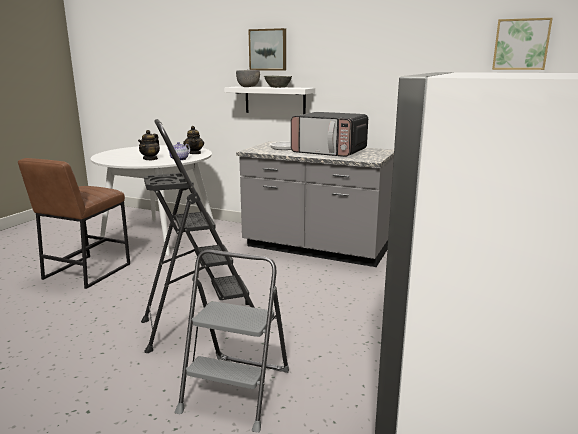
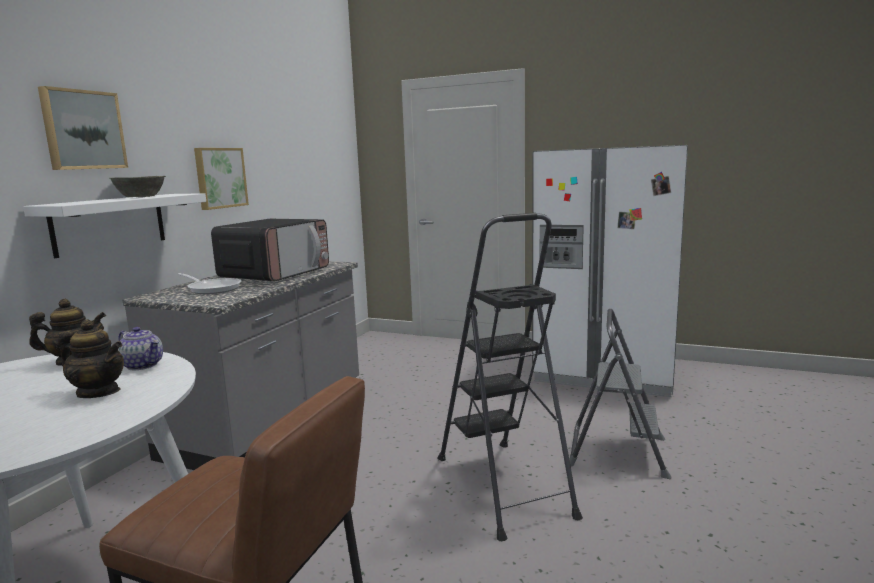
camera: 90 degrees left, 5 degrees down
(248, 87) = (90, 201): grey bowl -> none
(521, 44) = (329, 137): picture -> picture (220, 178)

